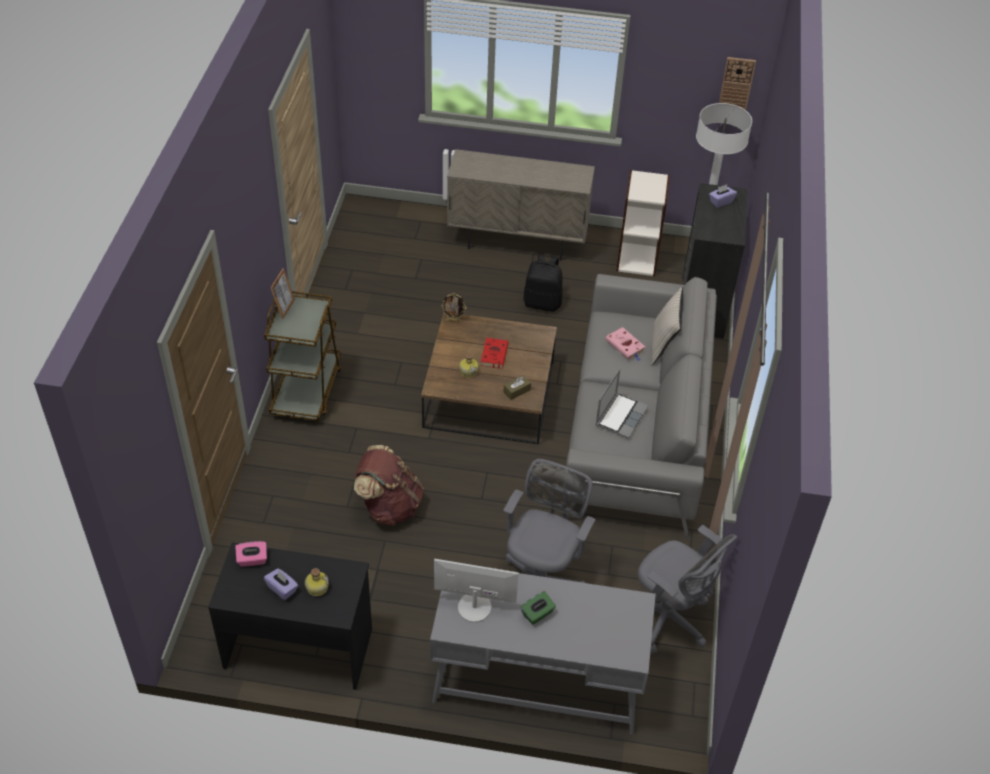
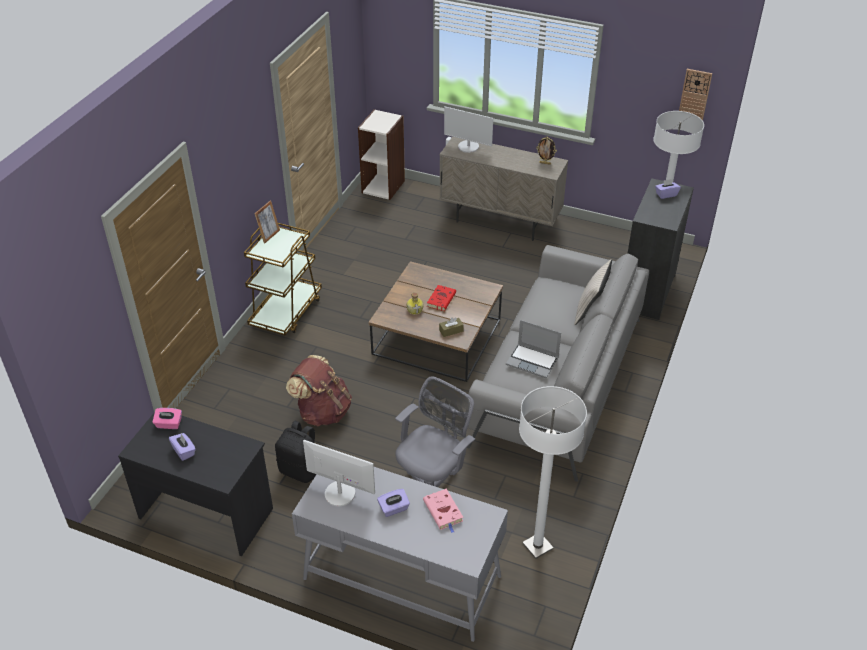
camera: 15 degrees right, 5 degrees down
(316, 587) = (213, 455): bottle -> none
(453, 320) = (416, 269): picture frame -> picture frame (545, 163)
(477, 162) = (468, 147): none -> monitor
(537, 614) = (394, 509): green tissue box -> purple tissue box
(542, 302) = (506, 271): black backpack -> black backpack (301, 470)
(621, 416) = (533, 361): laptop -> laptop turned 75 degrees clockwise
(626, 346) = (556, 306): pink book -> pink book (444, 512)
(637, 258) = (600, 247): bookcase -> bookcase (383, 186)
(668, 619) = (537, 546): grey office chair -> white floor lamp

